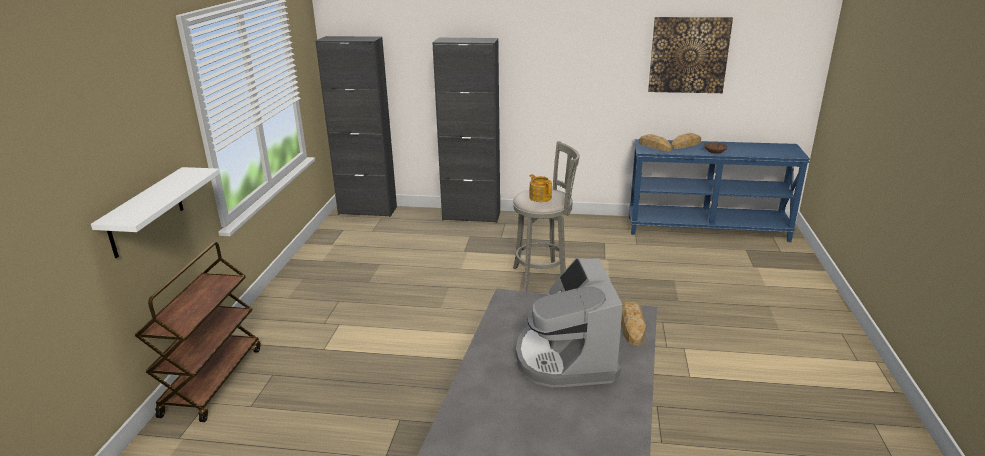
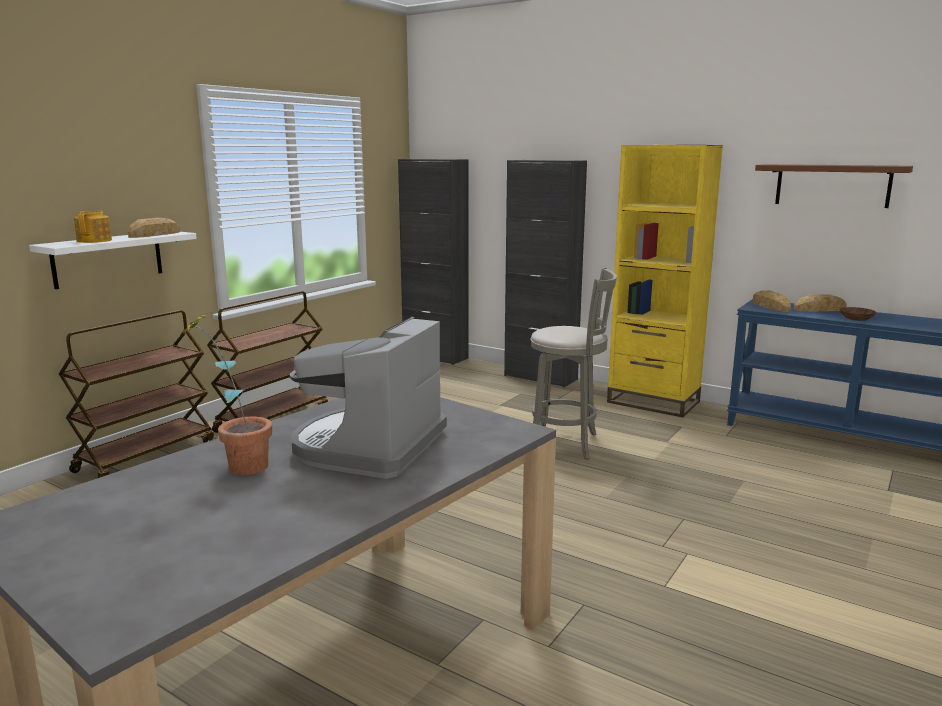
camera: 25 degrees right, 10 degrees down
(290, 311) = (273, 419): none -> brown cart
(504, 403) = (236, 466): none -> potted plant
(540, 197) = (563, 331): teapot -> teapot (95, 240)
(569, 224) = (653, 402): none -> yellow bookcase
(631, 326) = (494, 438): bread -> bread (155, 234)
(688, 55) = (832, 185): picture -> brown shelf

